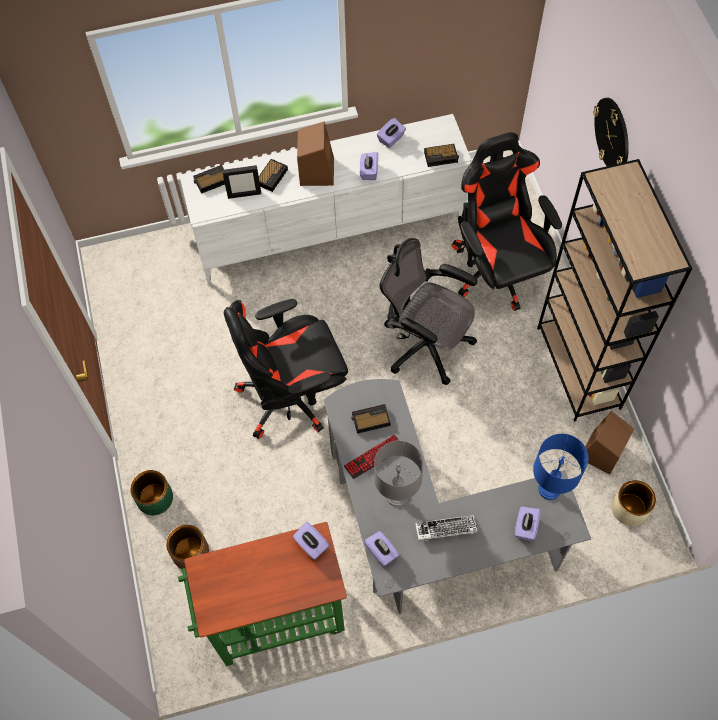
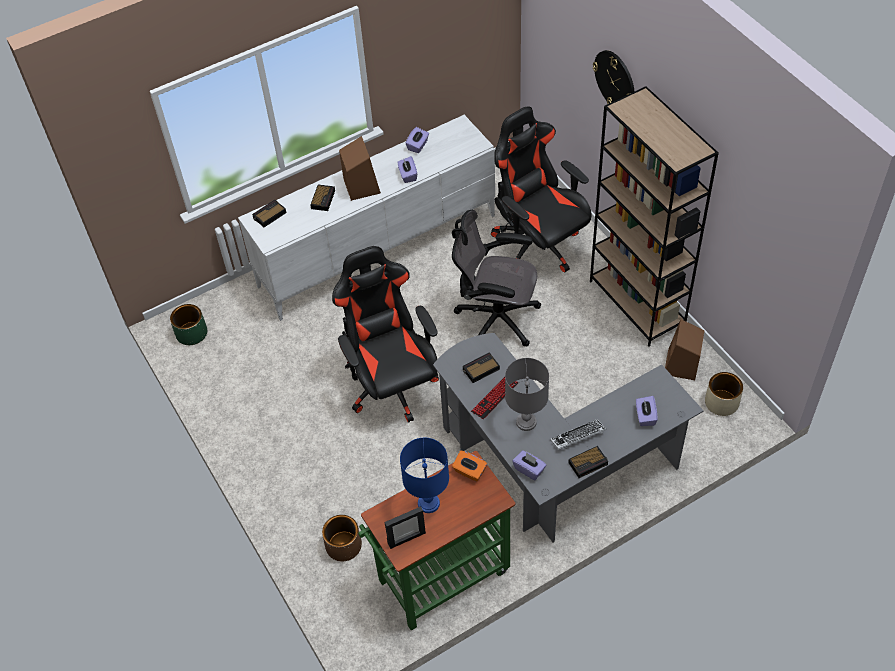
camera: 15 degrees left, 10 degrees down
(155, 498) = (294, 509): green planter -> green planter (191, 333)
(244, 194) = (303, 218): picture frame -> picture frame (406, 538)
(295, 394) = (393, 389): black office chair -> black office chair turned 105 degrees clockwise
(311, 545) = (469, 471): purple tissue box -> orange tissue box
(441, 157) = (467, 149): alarm clock -> alarm clock (588, 463)
(549, 489) = (654, 382): blue table lamp -> blue table lamp (428, 503)

